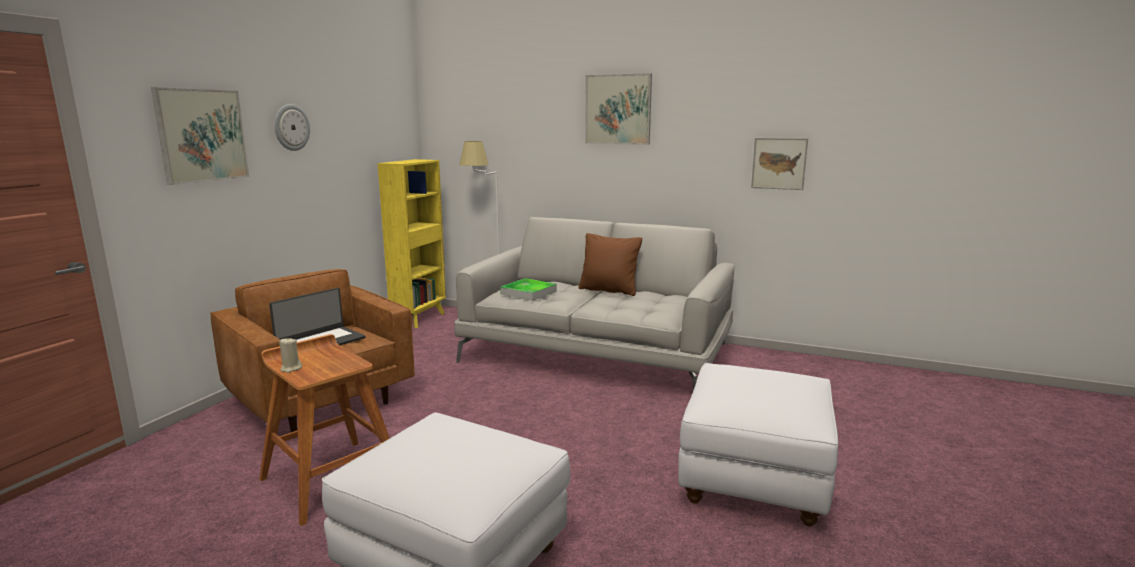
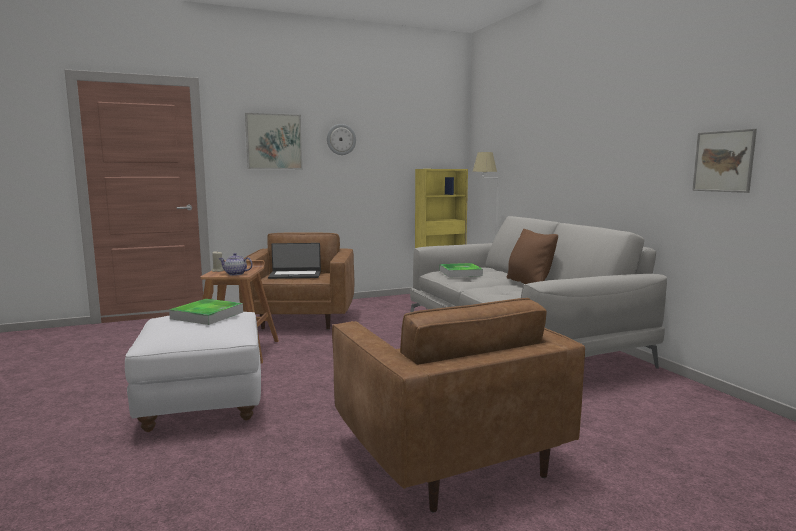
camera: 45 degrees right, 5 degrees down
(339, 366) = (235, 274): none -> teapot
(443, 439) = (207, 315): none -> tray
(618, 109) = (585, 115): picture -> none
(754, 481) = (448, 453): white ottoman -> brown armchair

